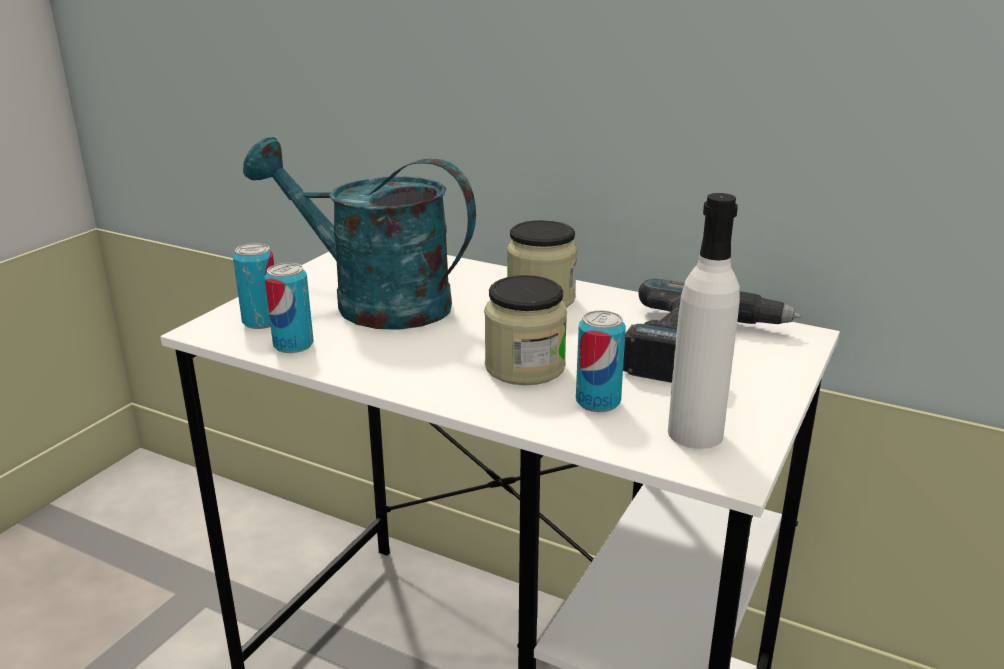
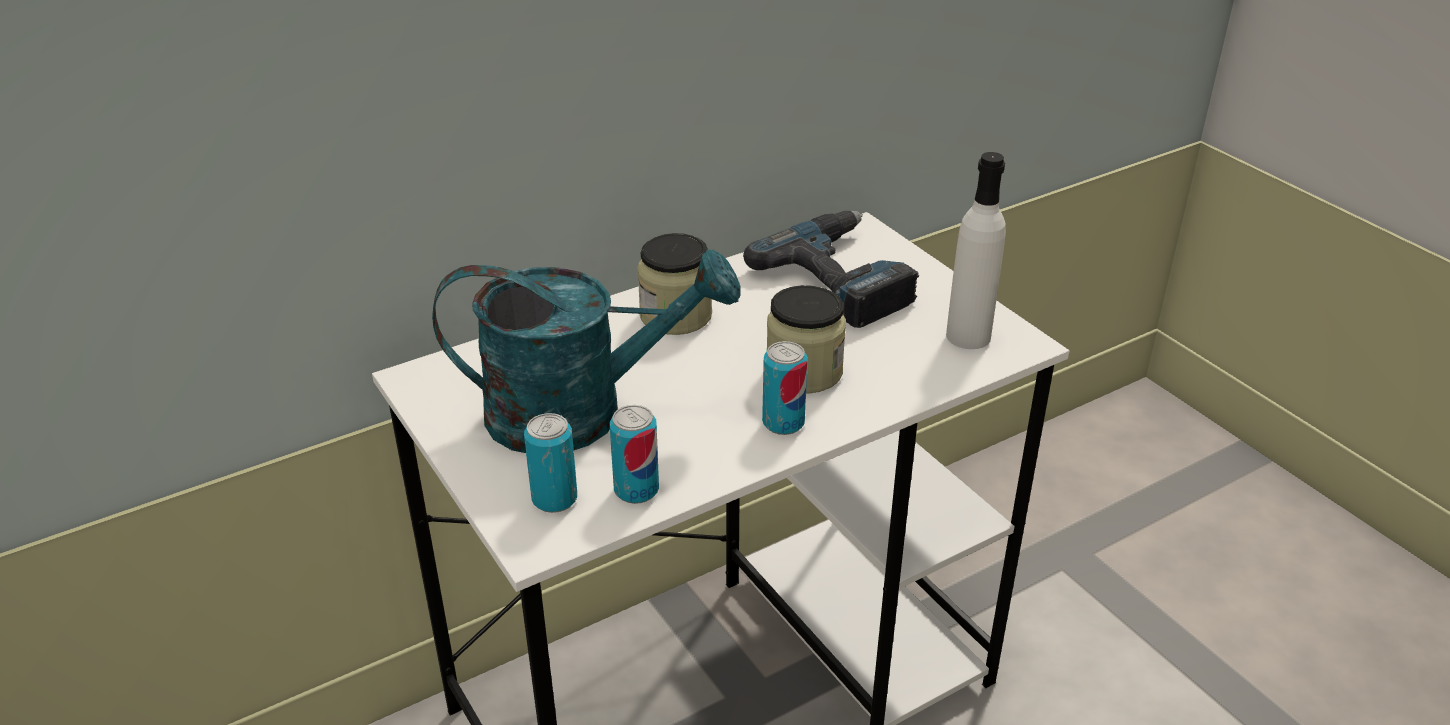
camera: 60 degrees left, 10 degrees up
(373, 302) = (580, 412): turquoise watering can -> turquoise watering can turned 150 degrees counterclockwise
(598, 402) = (891, 359): can -> can (783, 423)

